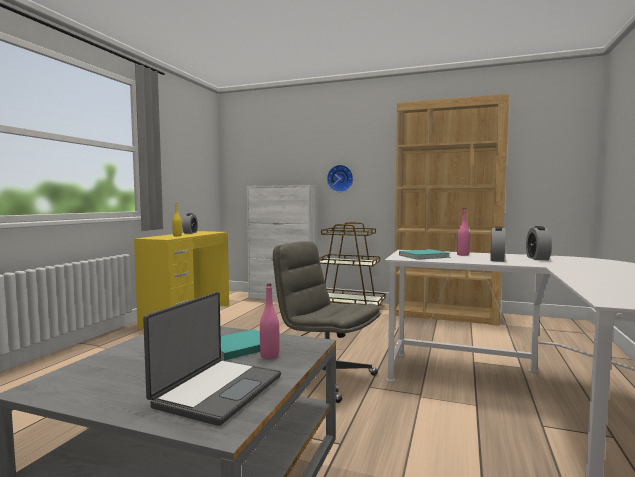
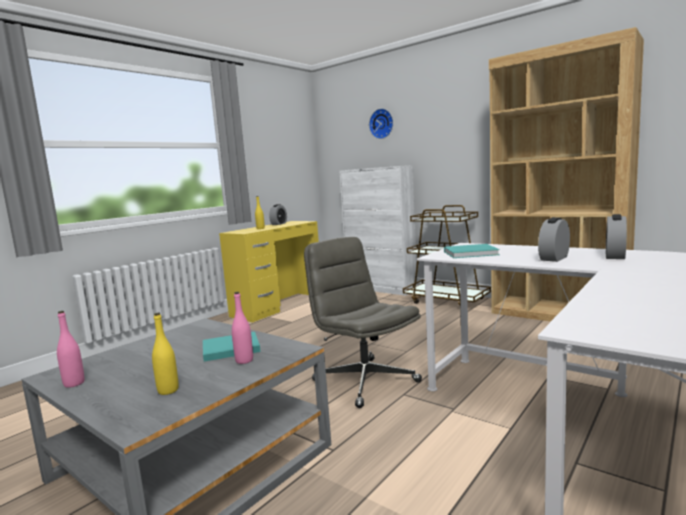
camera: 20 degrees right, 5 degrees up
(217, 390) = (168, 390): laptop -> yellow bottle
(340, 178) = (438, 155): wall clock -> wall clock (382, 123)
(463, 255) = (523, 251): pink bottle -> pink bottle (74, 383)

